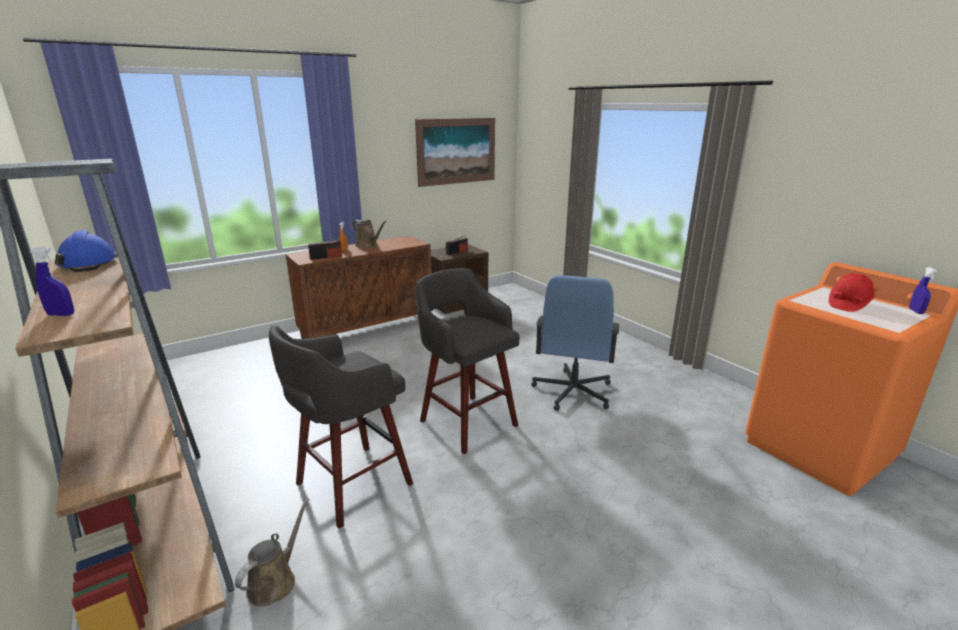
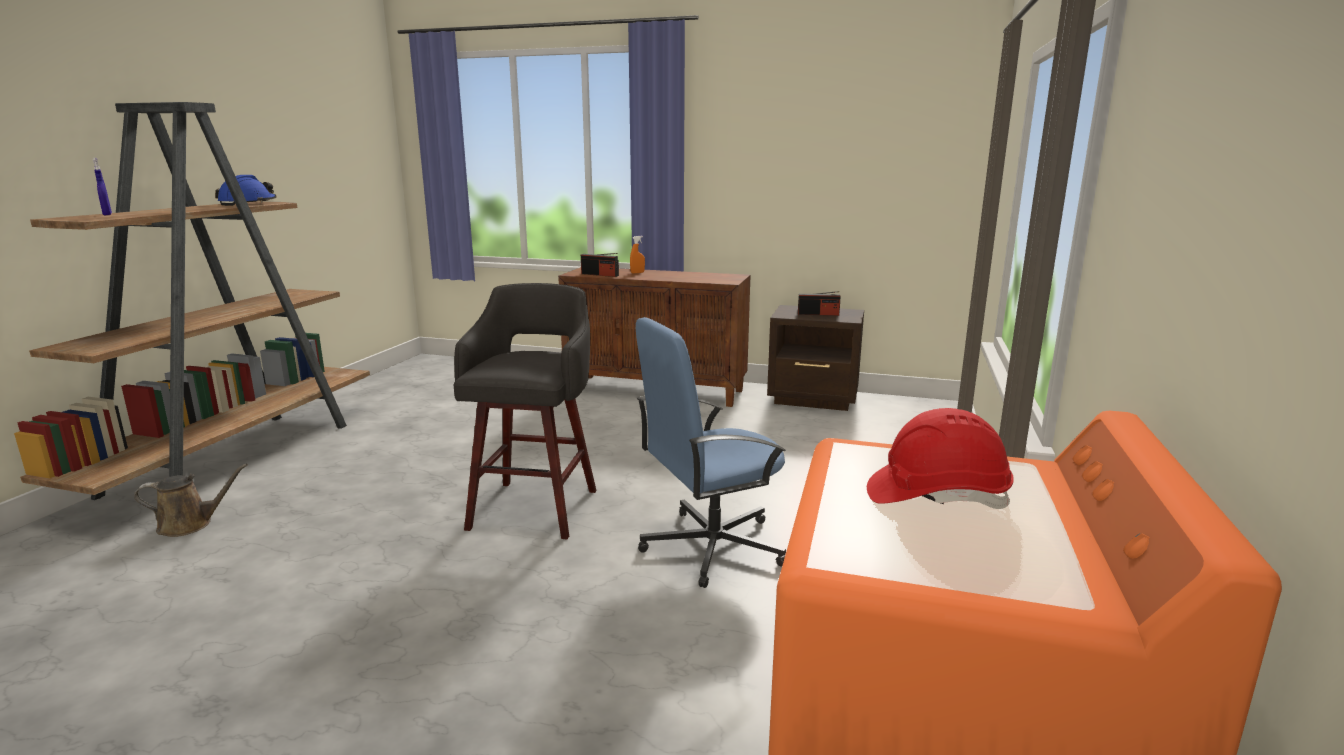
camera: 50 degrees right, 5 degrees down
(350, 485) = (351, 498): grey stool -> none
(368, 245) = (671, 274): brown watering can -> none
(456, 151) = (861, 156): picture -> none
(916, 311) = (1072, 584): blue spray bottle -> none

